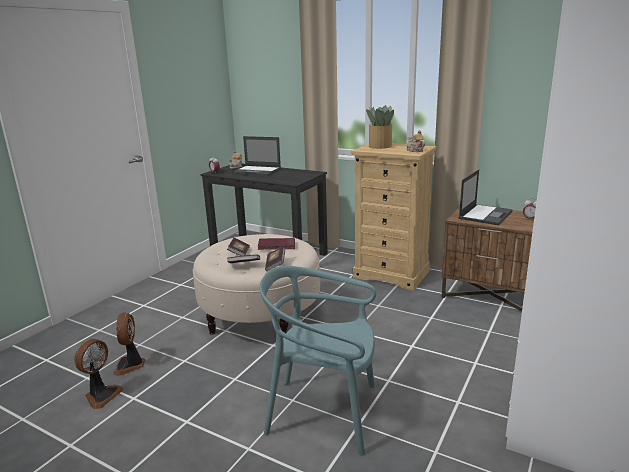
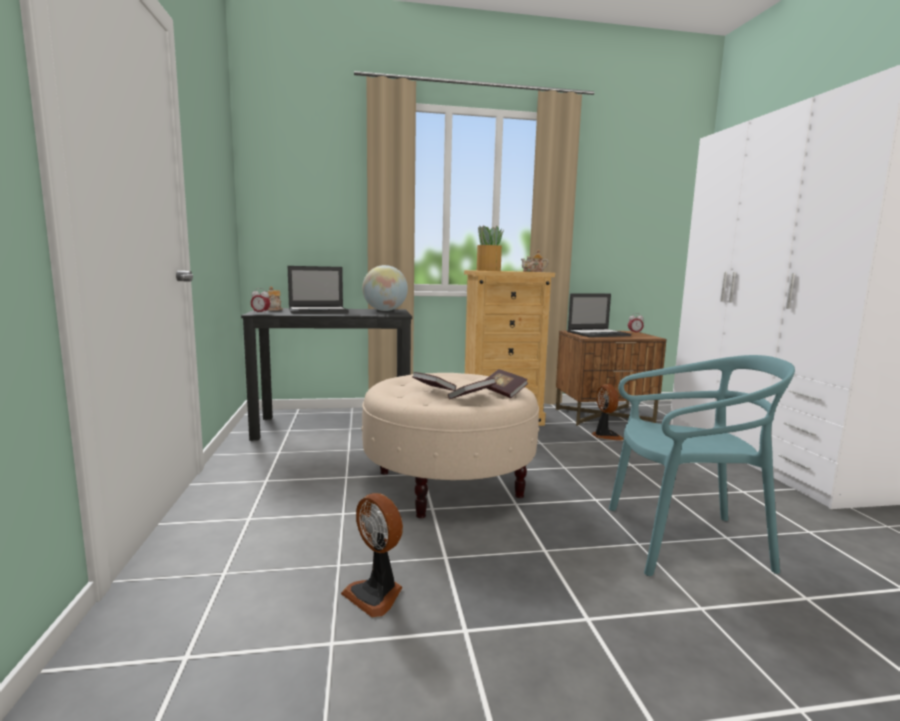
camera: 40 degrees left, 10 degrees down
(101, 395) = (407, 653): fan -> fan (605, 436)
(276, 246) = (457, 380): red book -> none
(302, 174) = (385, 310): none -> globe
(324, 412) = (684, 541): turquoise chair -> turquoise chair turned 150 degrees counterclockwise
(485, 214) = (599, 334): laptop -> laptop turned 75 degrees clockwise

